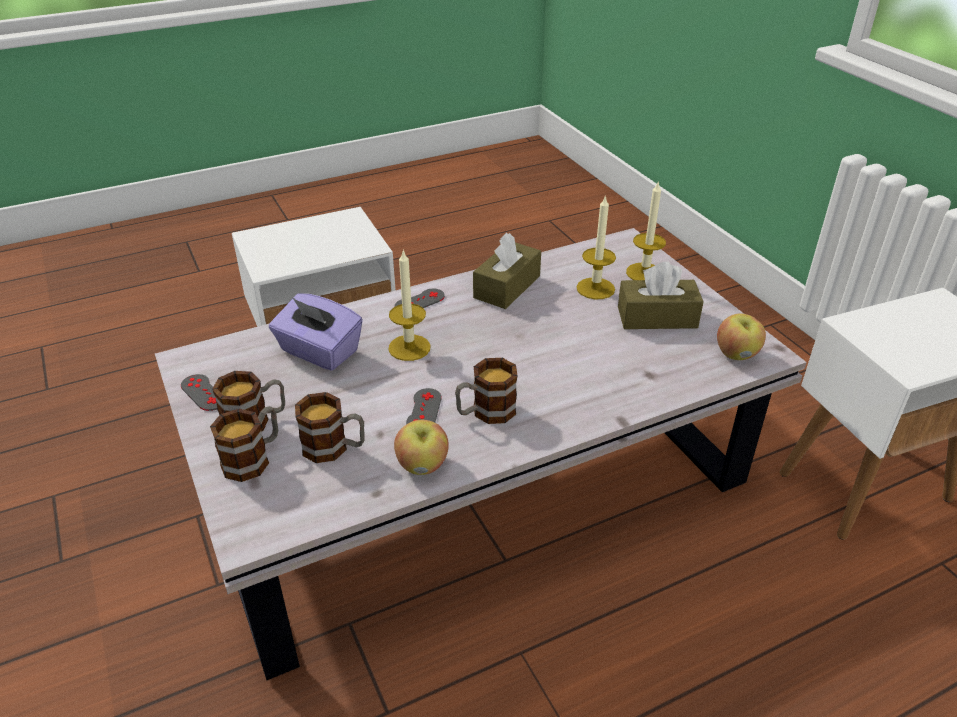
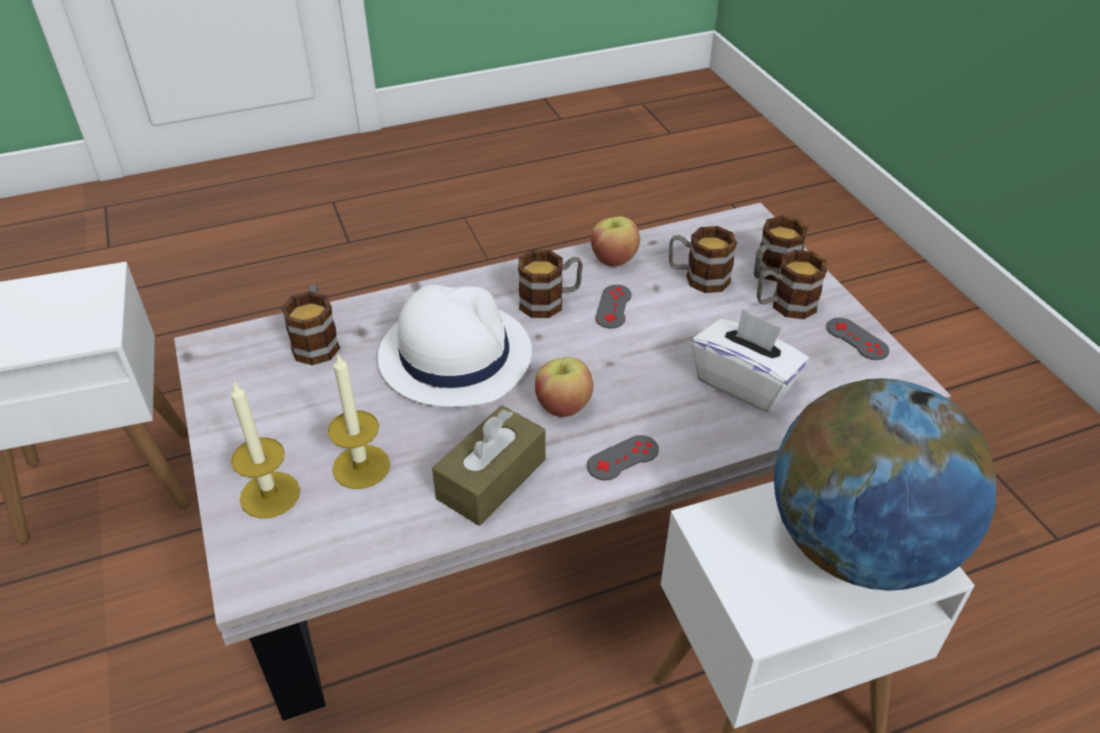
camera: 175 degrees left, 5 degrees up
(287, 242) = (858, 545): none -> globe
(319, 352) = (744, 383): purple tissue box -> white tissue box
(409, 347) = (633, 382): candle -> none
(560, 360) = (454, 354): none -> white hat
(657, 317) = (304, 408): brown tissue box -> none
(682, 364) = (317, 341): none -> mug
(737, 354) = (245, 350): apple -> apple (563, 405)

